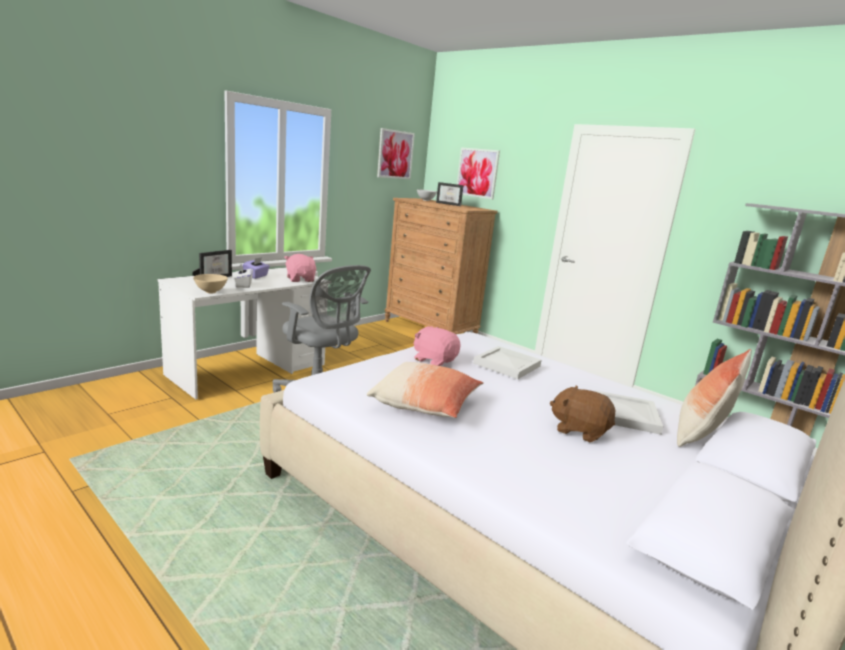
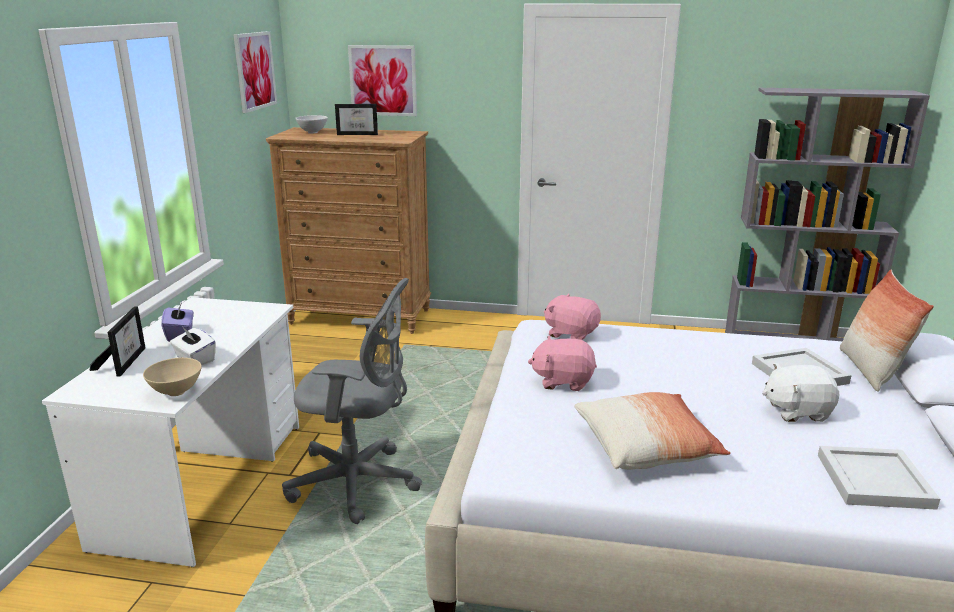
camera: 30 degrees left, 5 degrees up
(300, 279) = (251, 317): pink plush toy -> pink plush toy (571, 334)
(507, 365) = (637, 356): white tray -> white tray (876, 481)
(579, 430) = (796, 411): brown plush toy -> white plush toy

